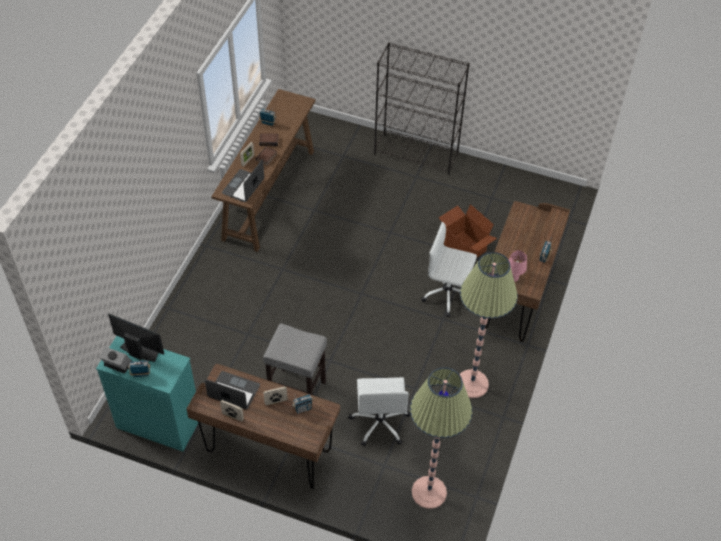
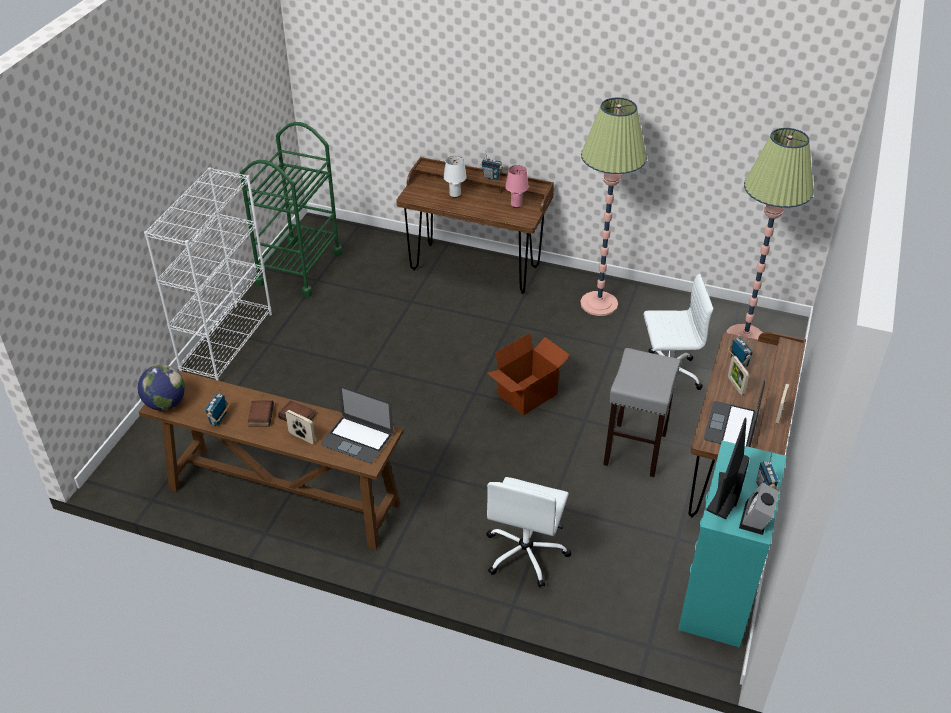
camera: 90 degrees left, 10 degrees down
(283, 99) = (165, 404): none -> globe
(416, 154) = (227, 342): black bookcase -> white bookcase
(448, 294) = (472, 319): white office chair -> white office chair (526, 553)
(464, 248) = (399, 304): cardboard box -> cardboard box (528, 395)
(506, 186) = (299, 268): none -> green cart
(525, 238) = (455, 195): none -> white table lamp

